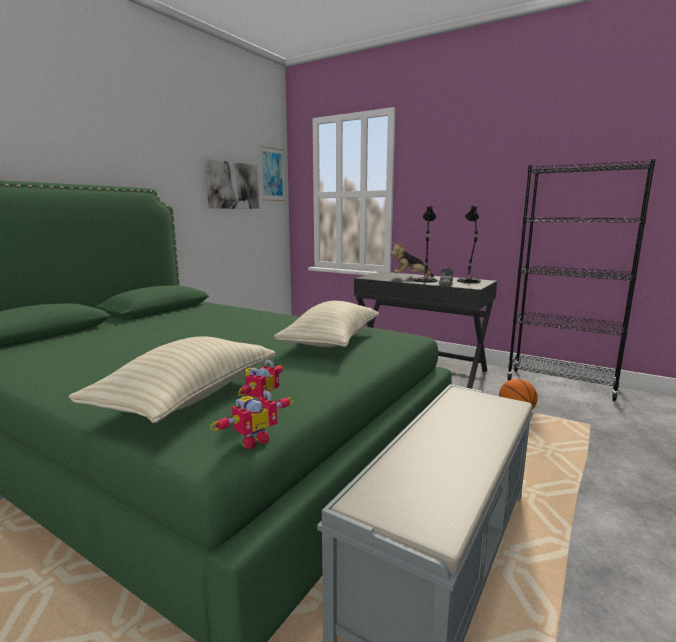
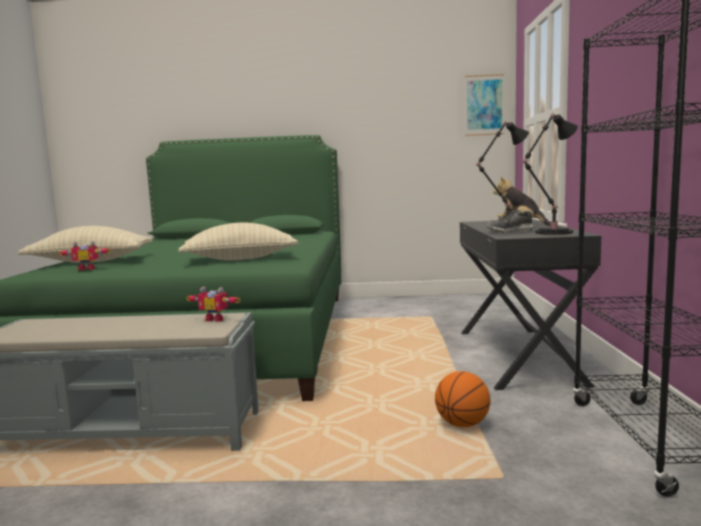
camera: 60 degrees right, 5 degrees down
(232, 185) = (420, 123): picture -> none
(253, 440) = (37, 276): toy robot -> toy robot (216, 319)

